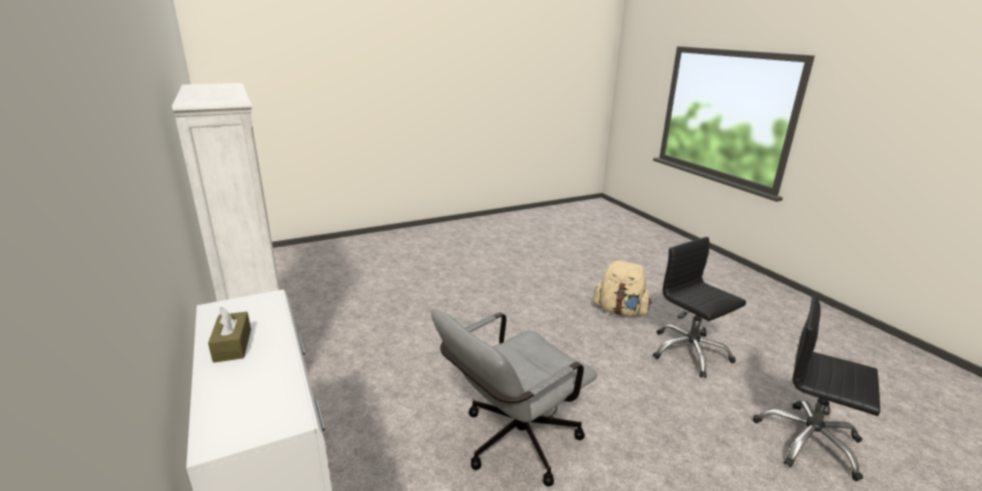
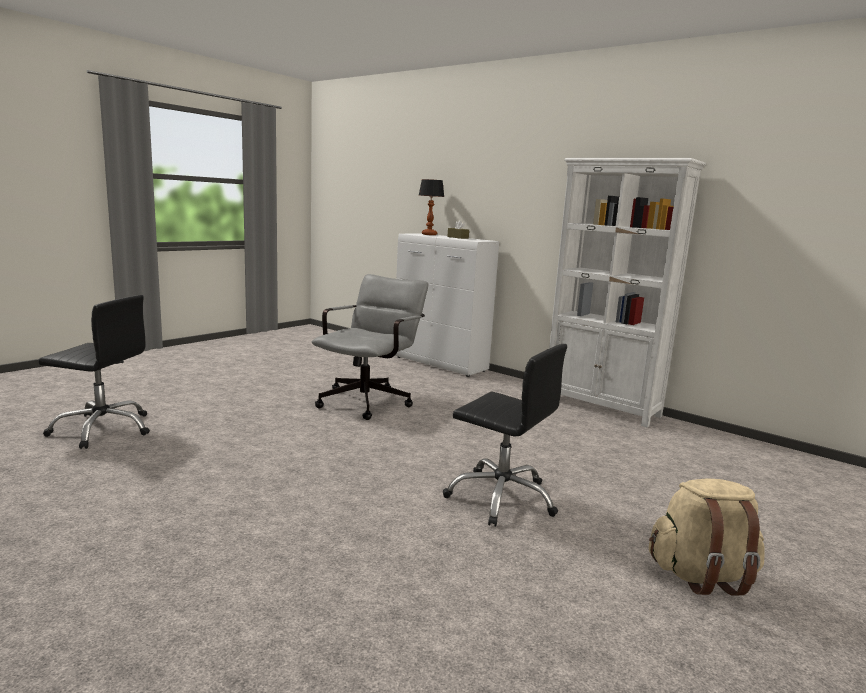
camera: 155 degrees right, 10 degrees down
(232, 407) = (429, 234): none -> table lamp
(620, 311) = (272, 523): beige backpack -> beige backpack (702, 576)
(689, 352) = (177, 481): black office chair -> black office chair (501, 497)

